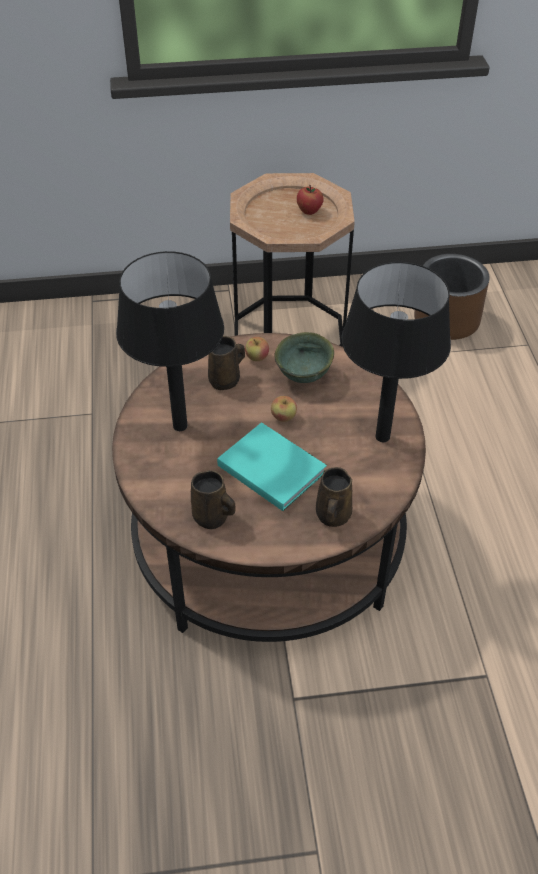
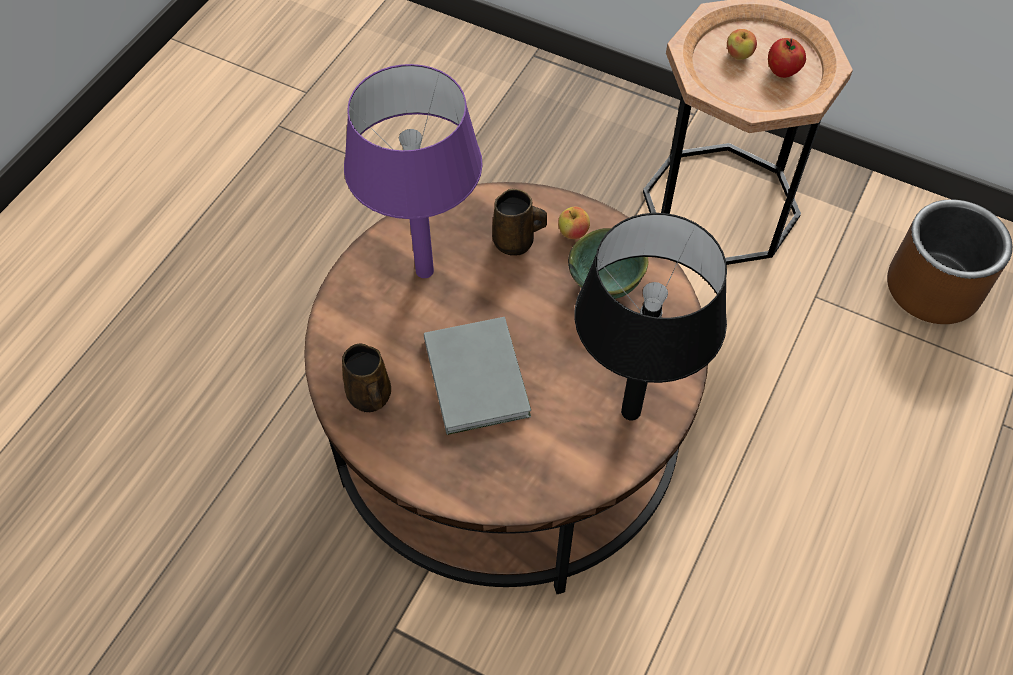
camera: 35 degrees right, 10 degrees up
(180, 425) = (425, 270): black table lamp -> purple table lamp
(270, 466) = (477, 374): turquoise book -> grey book
(283, 417) = (541, 323): apple -> apple (739, 55)
(332, 516) = (493, 474): brown mug -> none

